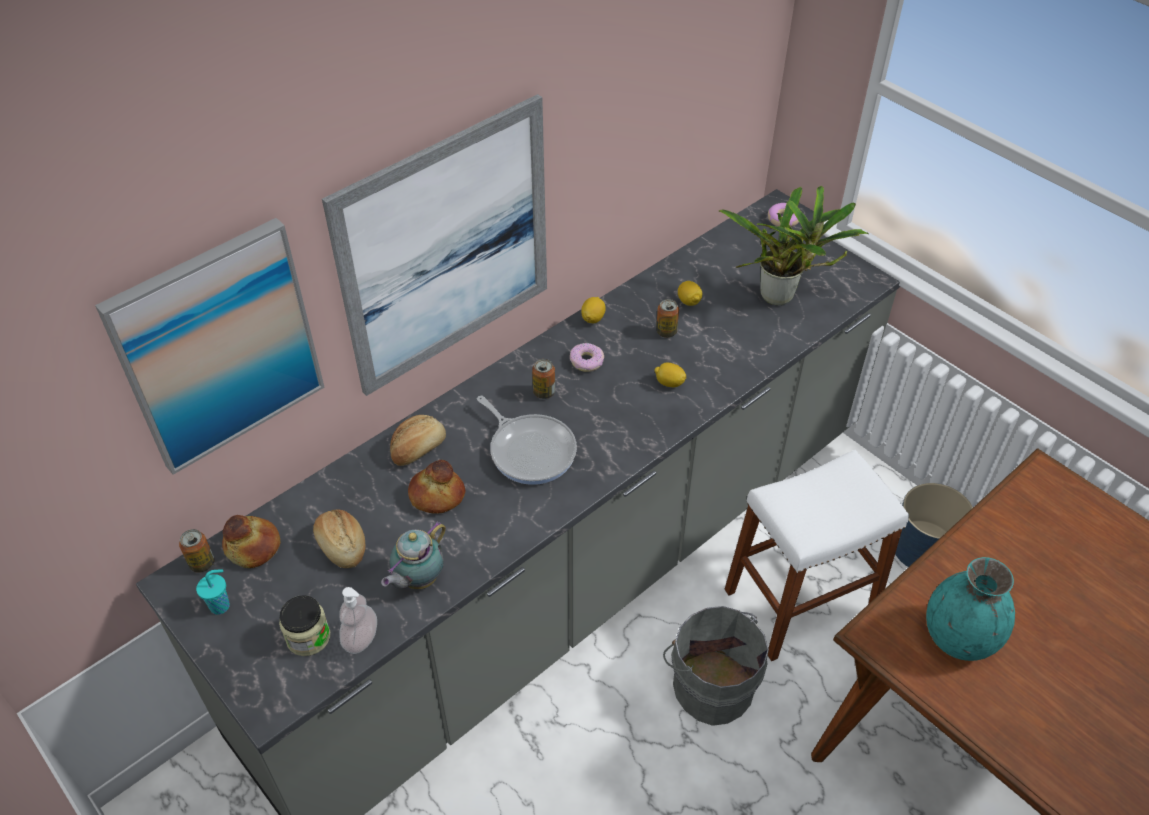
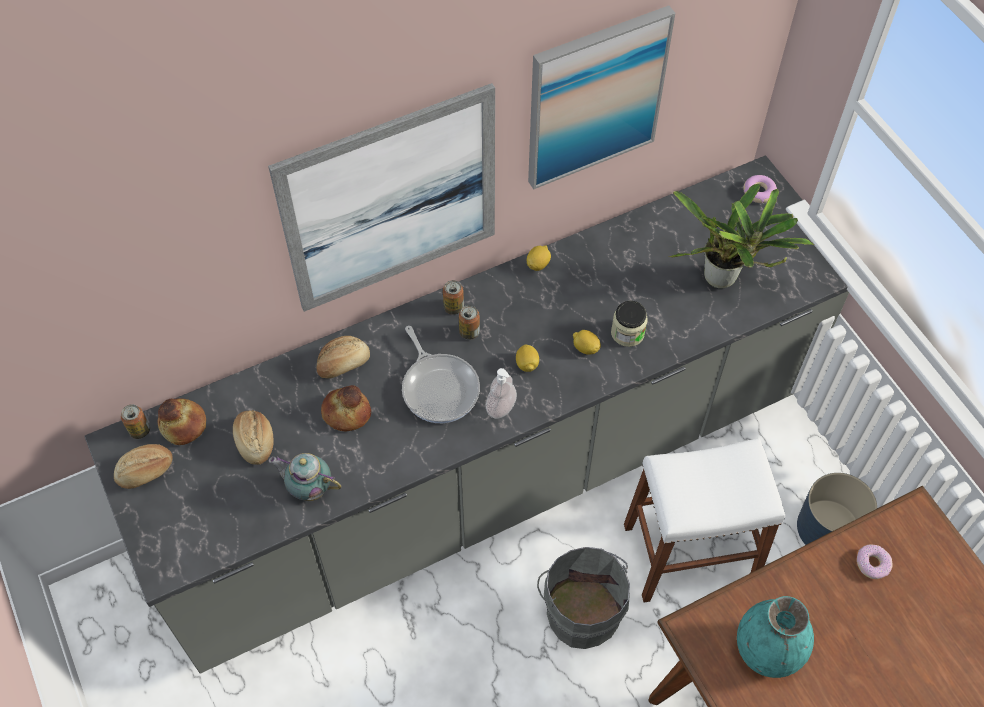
camera: 15 degrees right, 10 degrees up
(218, 346) = (167, 271): picture -> picture (595, 97)
(221, 605) = (146, 472): turquoise cup -> bread
(308, 637) = (208, 518): jar -> jar (627, 333)
(361, 638) = (249, 529): soap dispenser -> soap dispenser (501, 407)
(418, 580) = (309, 488): teapot -> teapot turned 60 degrees clockwise
(586, 361) = (518, 308): donut -> donut (872, 564)
(666, 332) = (601, 293): can -> can (453, 307)
(689, 301) = (633, 265): lemon -> lemon (527, 364)

